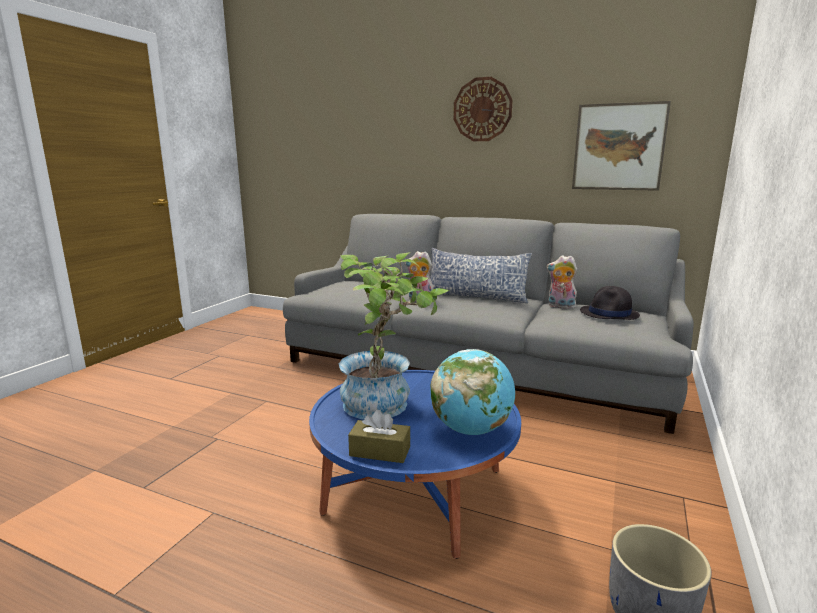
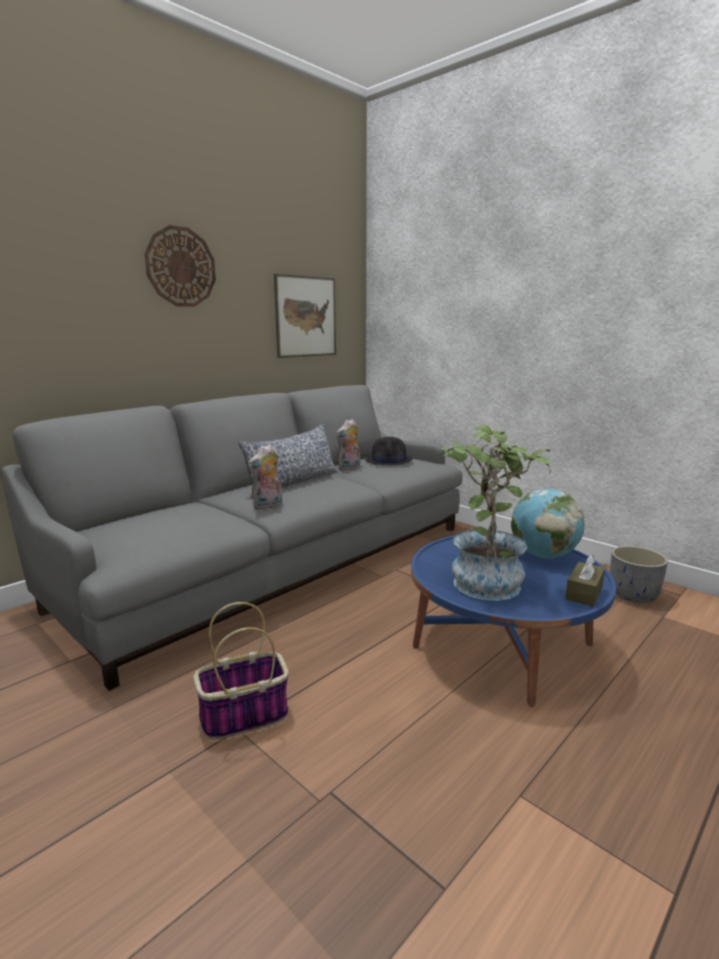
camera: 70 degrees left, 0 degrees up
(277, 399) = (243, 716): none -> basket

